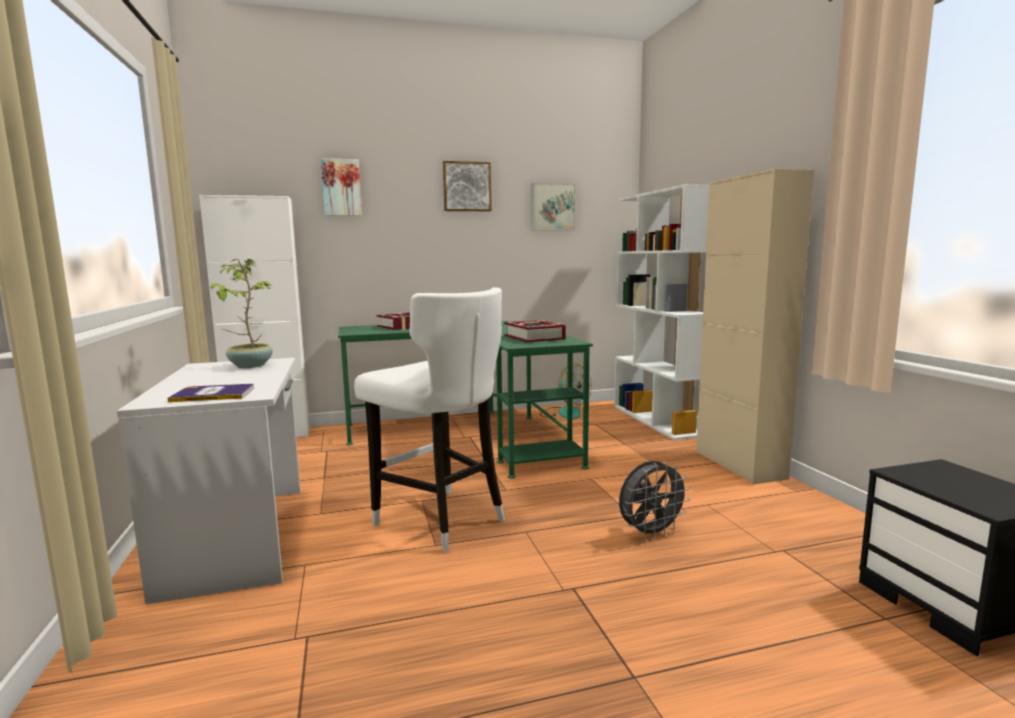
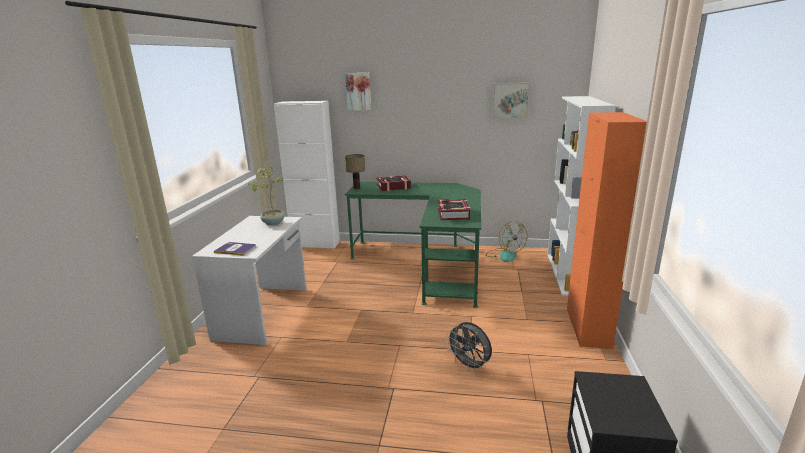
camera: 25 degrees right, 10 degrees up
(349, 330) = (357, 188): none -> table lamp
(440, 520) = (361, 325): white stool -> none
(466, 187) = (443, 87): picture -> none
(651, 533) = (469, 366): grey fan -> grey fan turned 45 degrees clockwise
(739, 465) = (588, 328): beige cabinet -> orange cabinet

